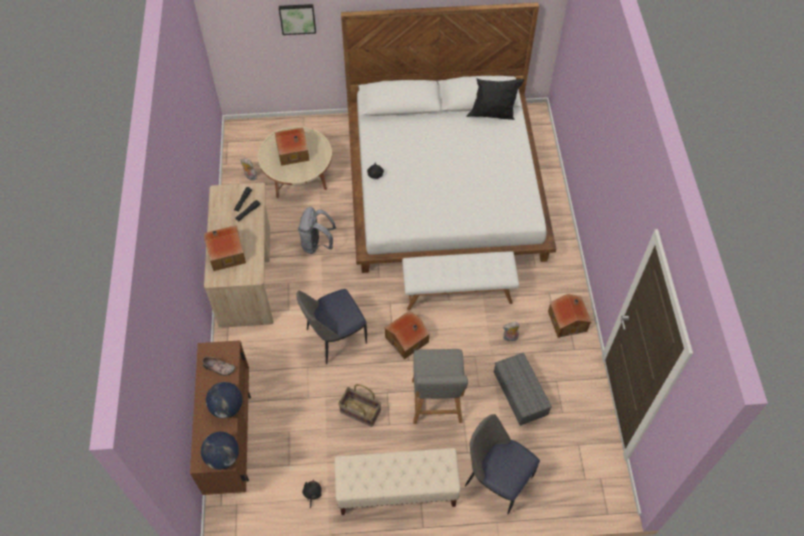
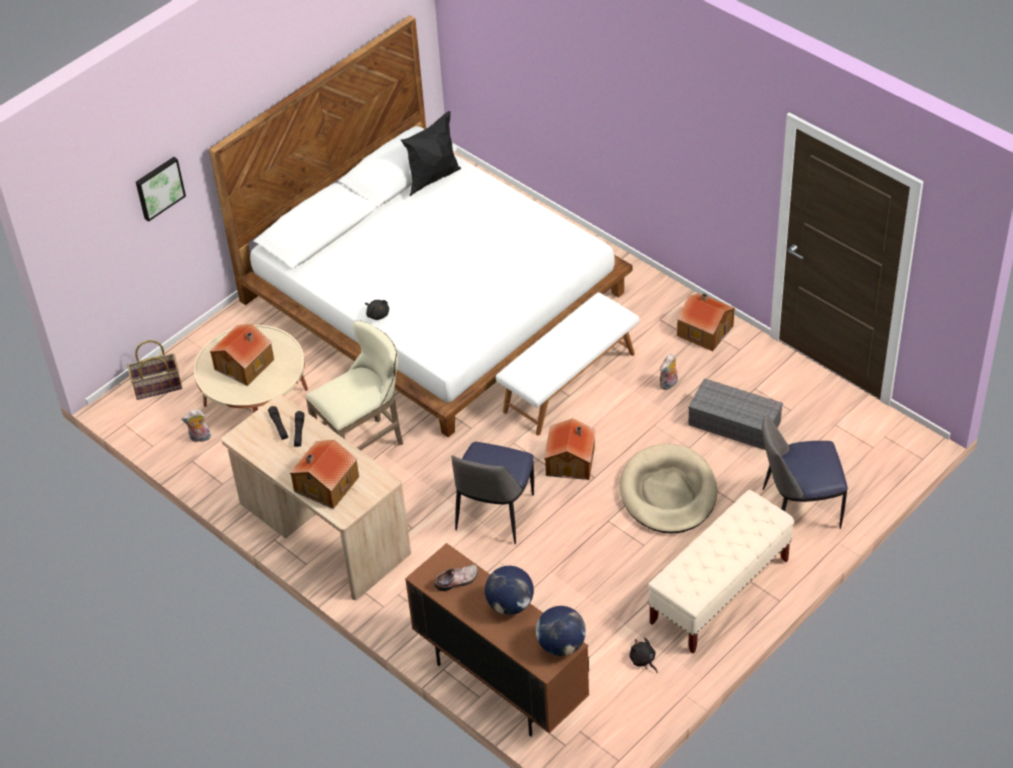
camera: 40 degrees left, 10 degrees down
(317, 244) = (365, 446): grey backpack -> beige stool
(360, 412) = (602, 557): basket -> basket (157, 387)
(436, 404) = (668, 493): grey chair -> beige dog bed

